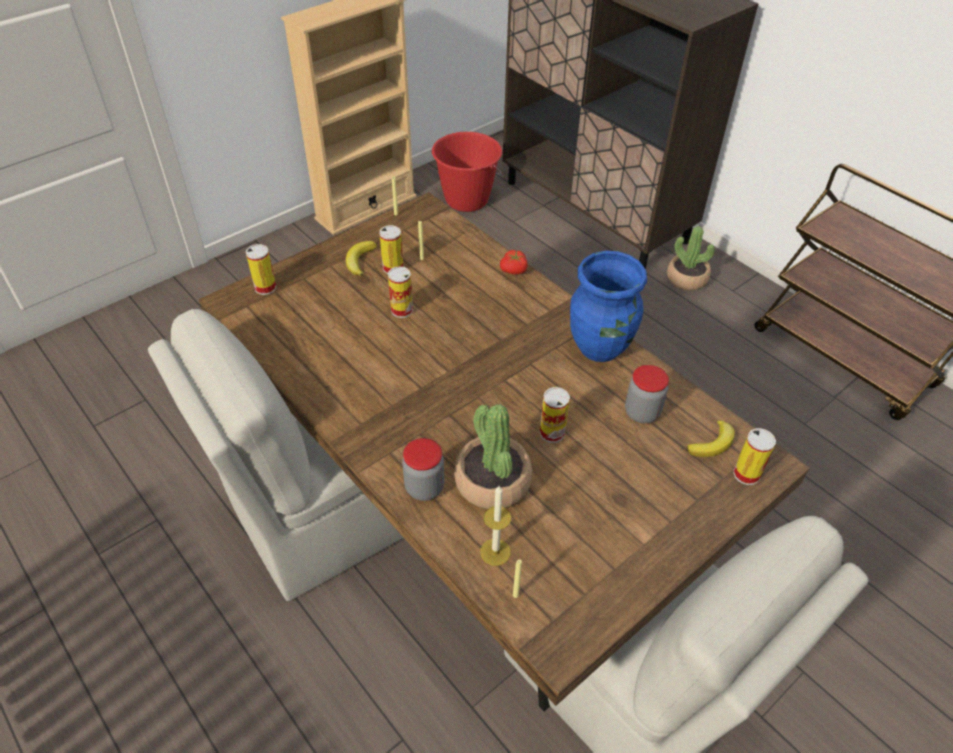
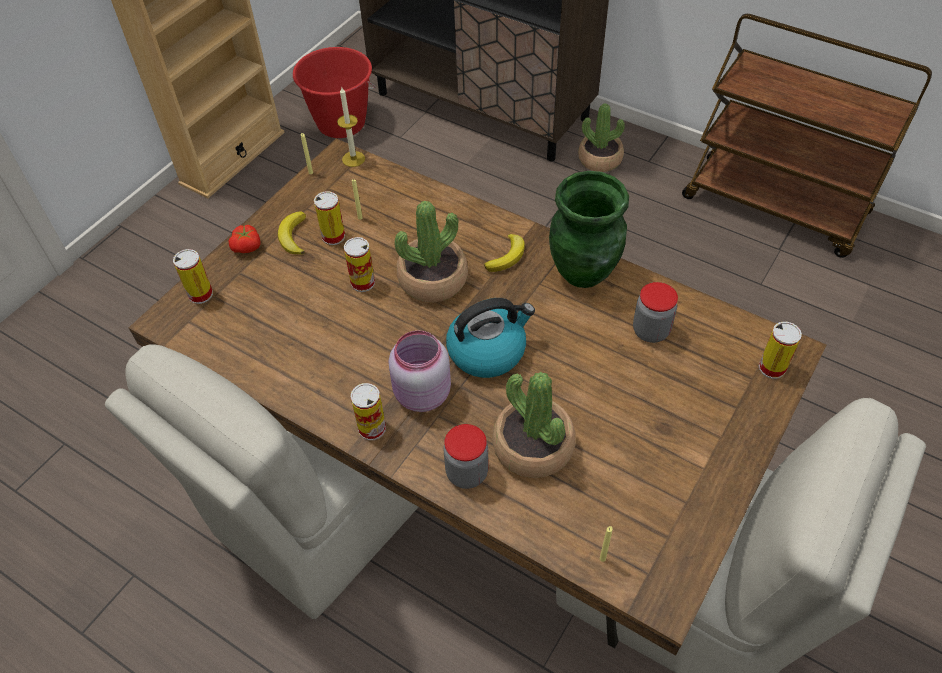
camera: 15 degrees left, 5 degrees up
(412, 412) = (421, 395): none -> pink jar
(462, 322) = (433, 279): none -> potted plant
(486, 392) = (487, 351): none -> kettle
(495, 552) = (565, 520): candle -> candle (353, 159)
(514, 270) = (463, 207): tomato -> tomato (248, 247)
(552, 433) = (571, 377): can -> can (372, 428)
(600, 348) = (584, 272): blue vase -> green vase
(712, 443) = (729, 344): banana -> banana (507, 256)

